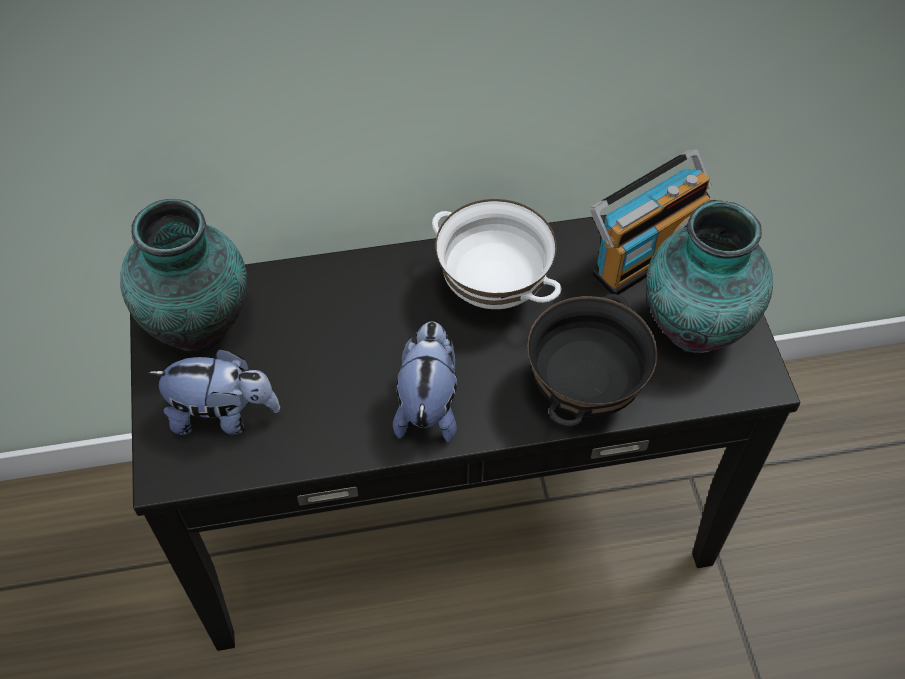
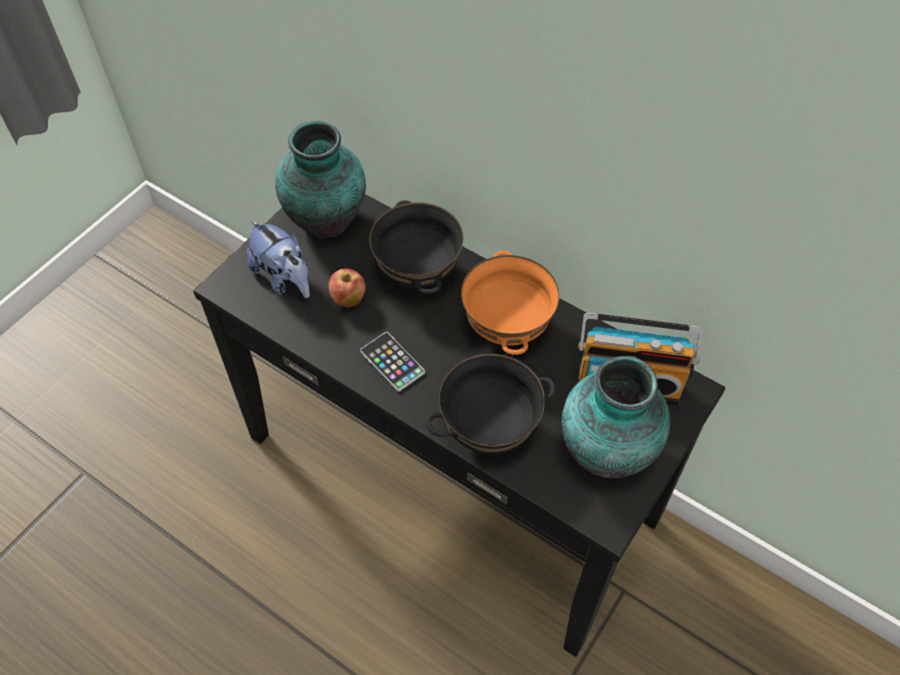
camera: 45 degrees right, 0 degrees up
(315, 382) = (348, 299): none -> apple
(353, 305) = (417, 274): none -> black bowl
(428, 404) = (392, 362): plush toy -> phone
(492, 290) = (506, 328): white bowl -> orange bowl

